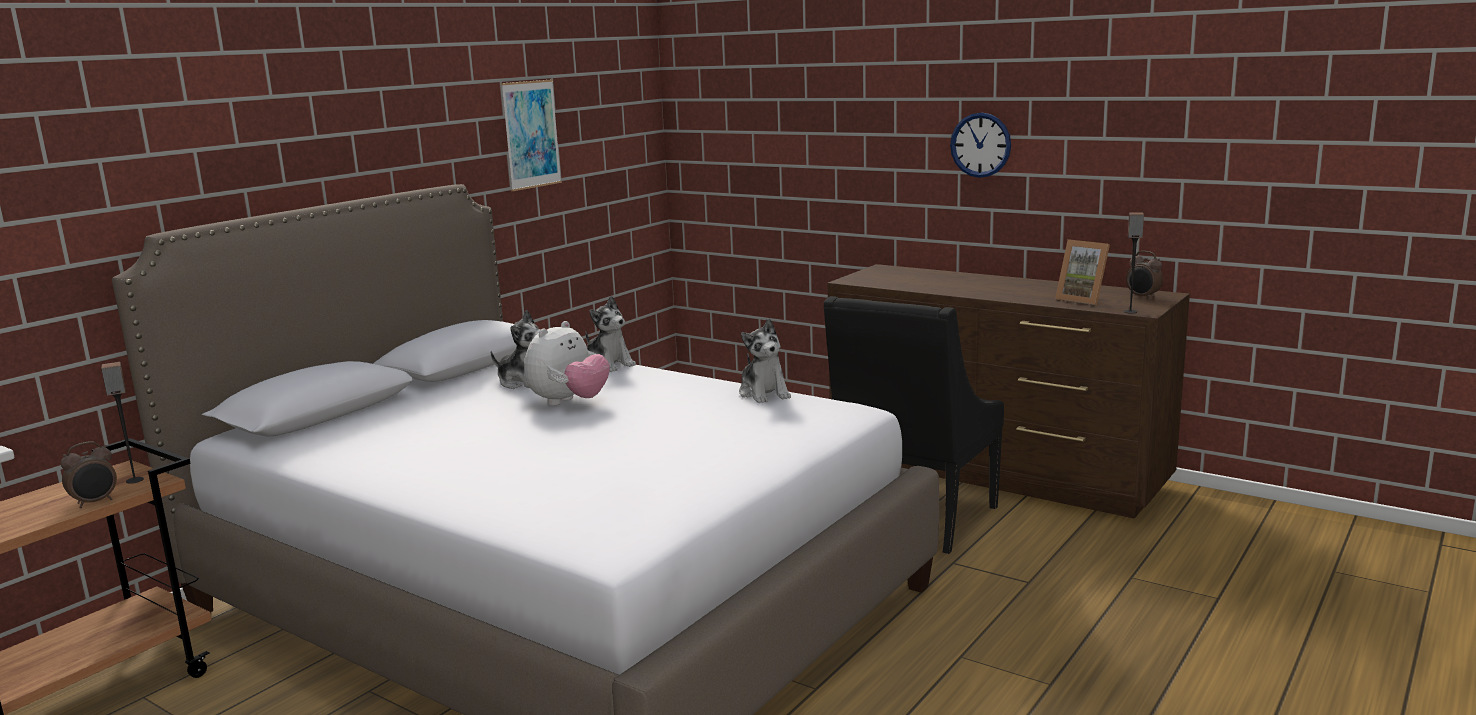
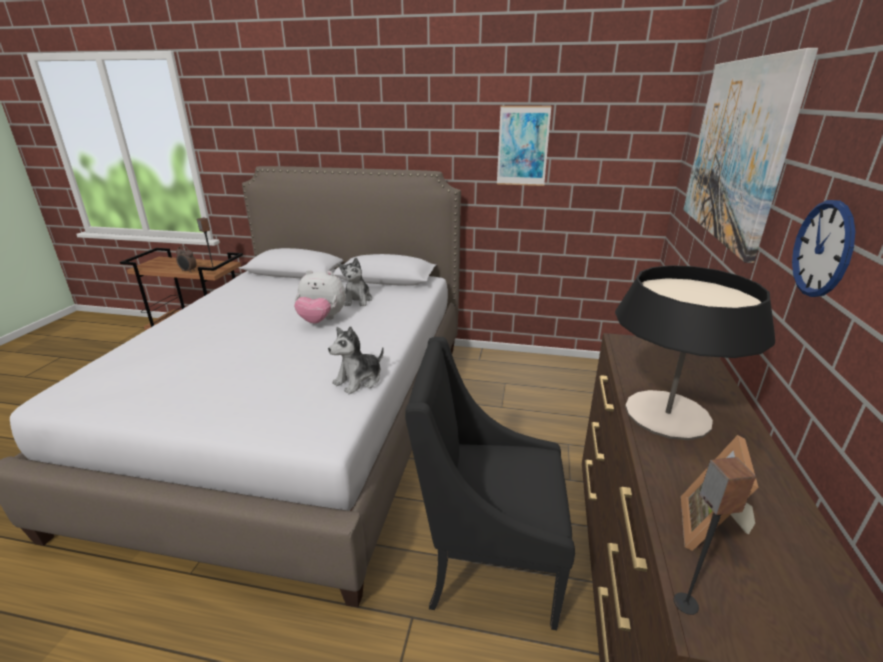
camera: 65 degrees right, 10 degrees up
(609, 364) = (405, 312): plush toy -> none
(810, 102) = (736, 151): none -> picture
(968, 288) = (667, 414): none -> table lamp
(1142, 297) = (811, 614): alarm clock -> none

